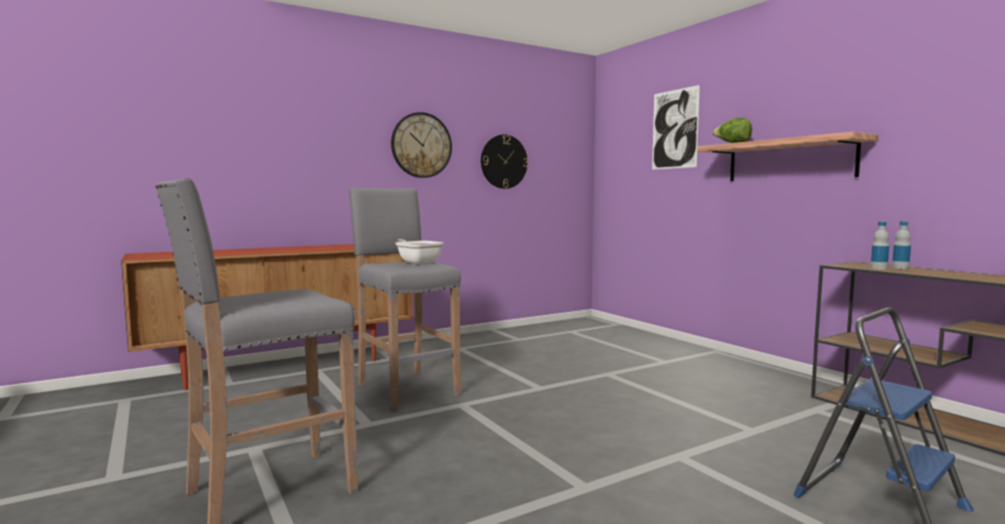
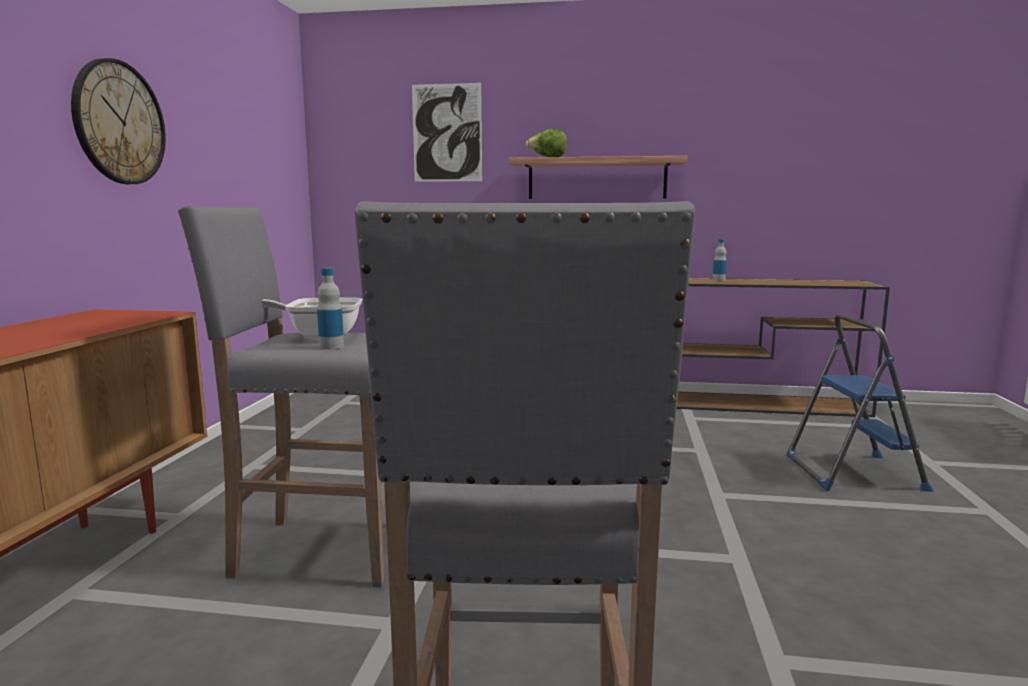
camera: 50 degrees left, 5 degrees up
(504, 161) = (225, 161): wall clock -> none
(878, 268) = (713, 282): bottle -> bottle (331, 347)

